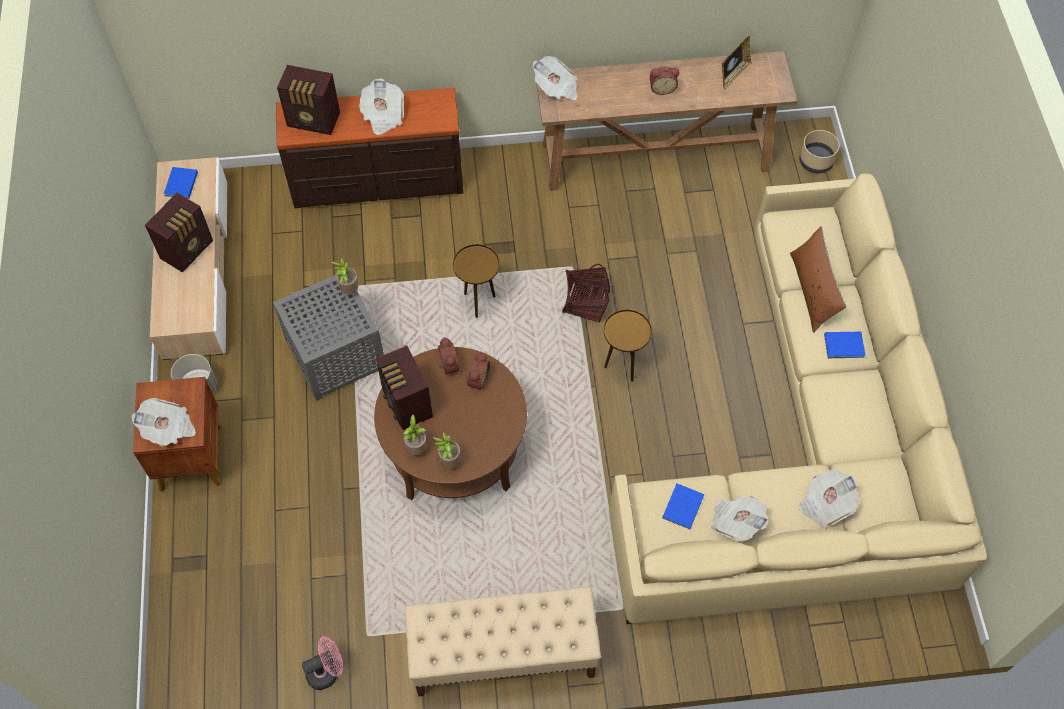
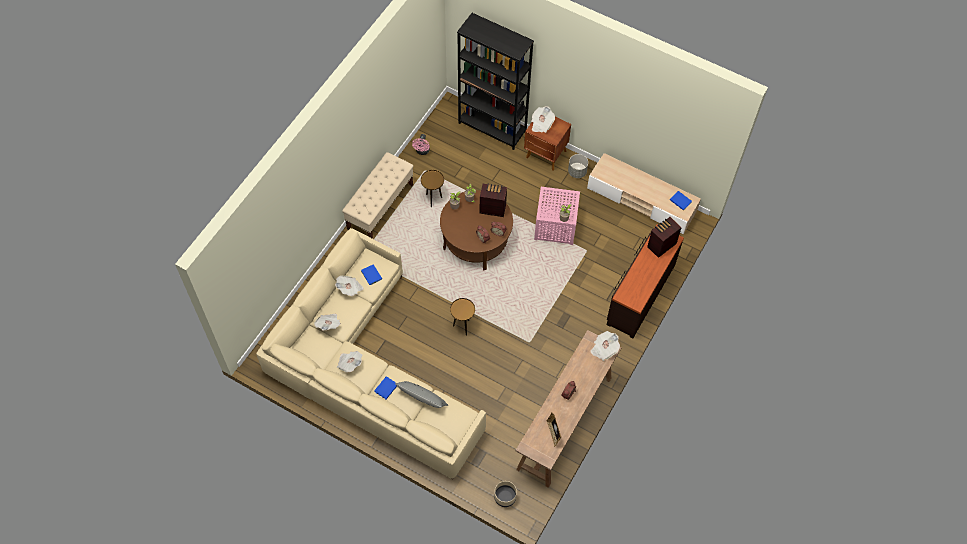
camera: 125 degrees right, 0 degrees up
(185, 585) = (492, 127): none -> black bookcase
(188, 249) = (640, 186): radio -> none
(336, 353) = (556, 227): grey side table -> pink side table
(383, 116) = (643, 273): newspaper -> newspaper (350, 363)
(478, 303) = (540, 293): brown side table -> brown side table (433, 200)
(586, 302) = (506, 335): basket -> none
(813, 290) = (422, 399): brown pillow -> grey pillow

